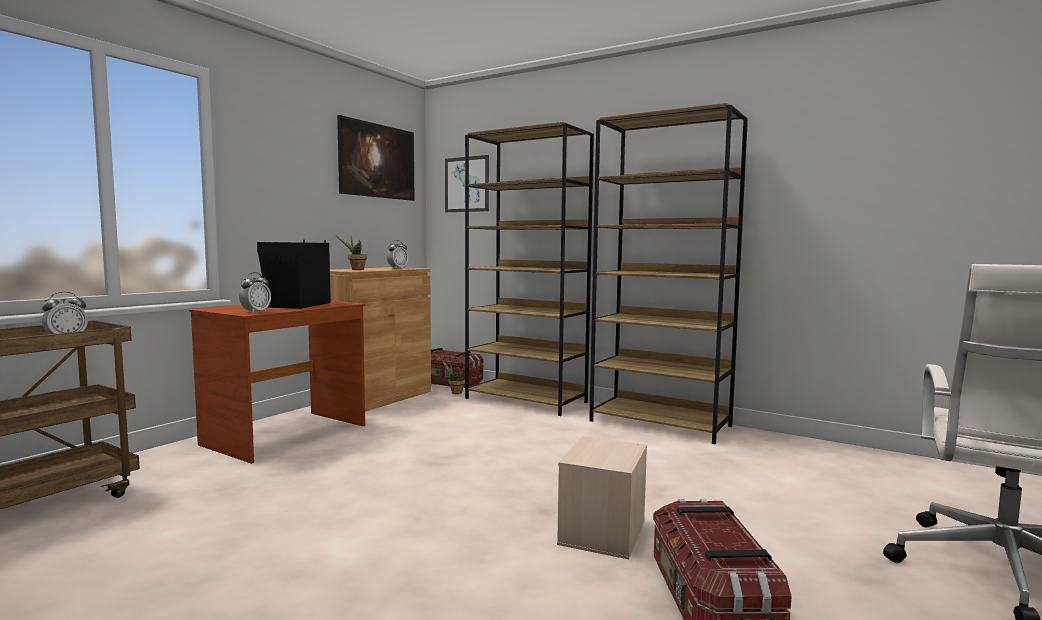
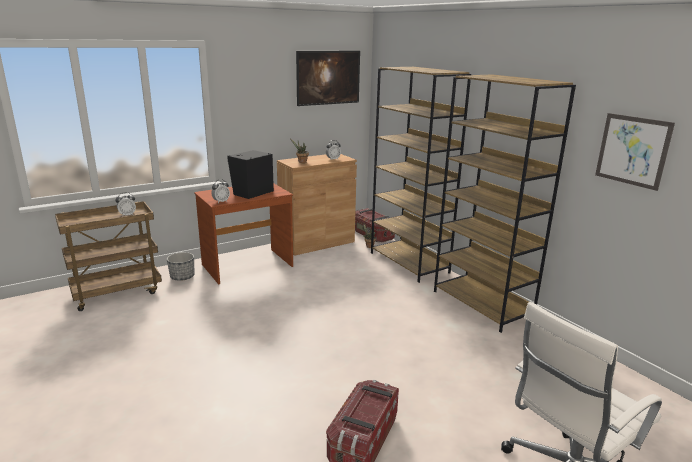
camera: 25 degrees right, 15 degrees up
(169, 465) = (182, 277): none -> planter
(466, 184) = (393, 94): picture -> picture (632, 150)
(603, 533) = (355, 380): beige storage box -> none

